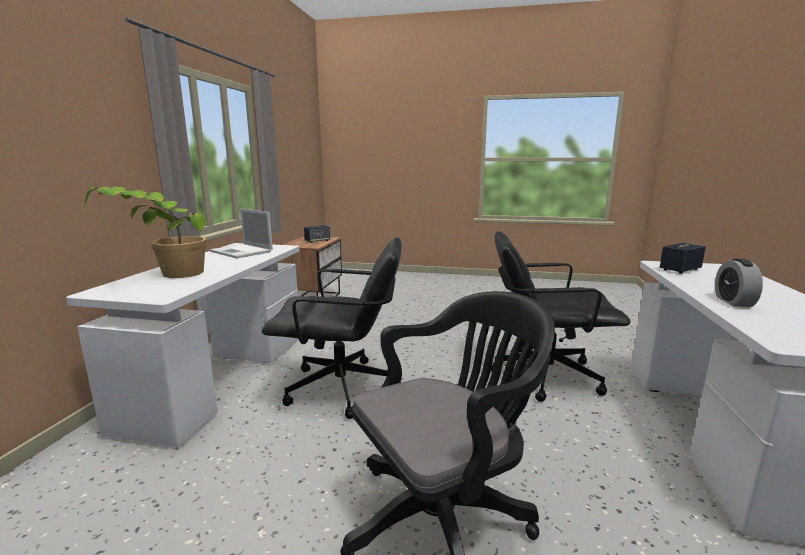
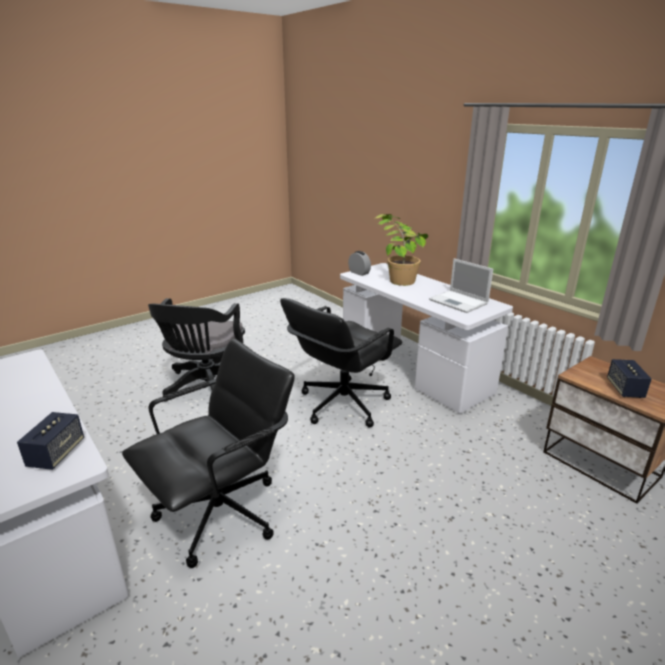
camera: 130 degrees right, 10 degrees up
(242, 251) = (459, 302): laptop -> laptop turned 120 degrees counterclockwise
(733, 302) = (31, 395): alarm clock -> alarm clock (359, 273)

